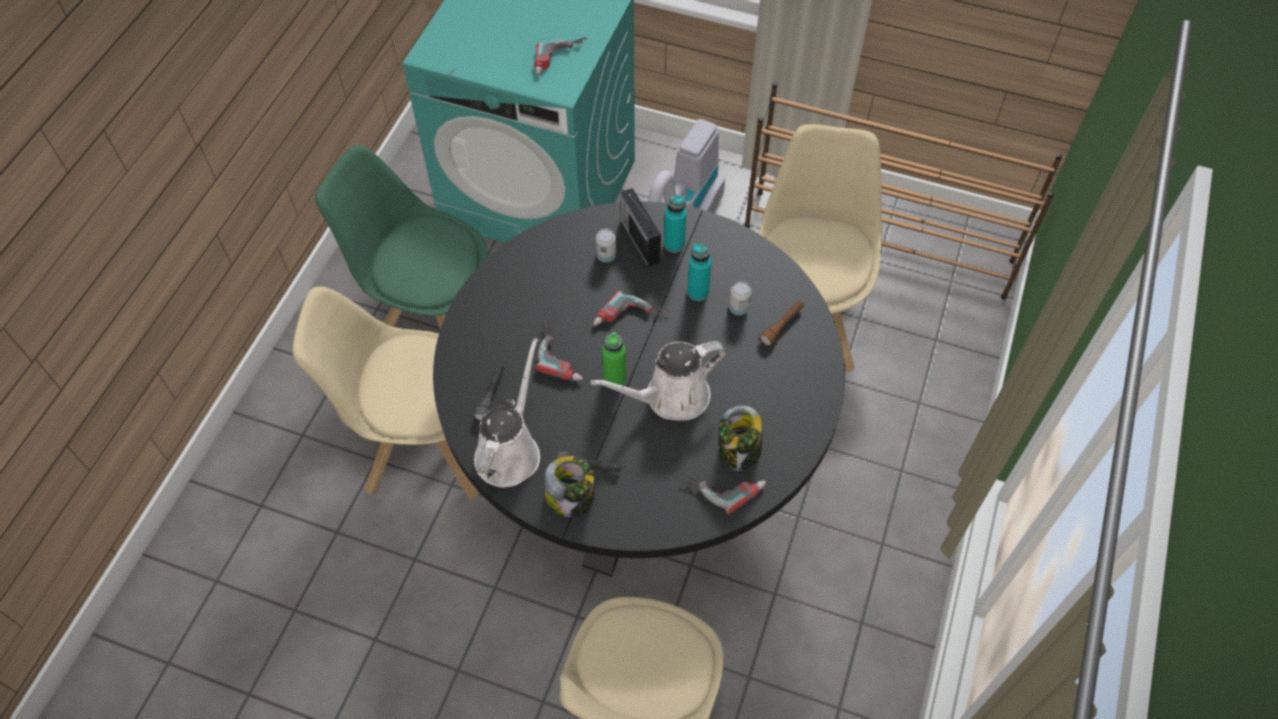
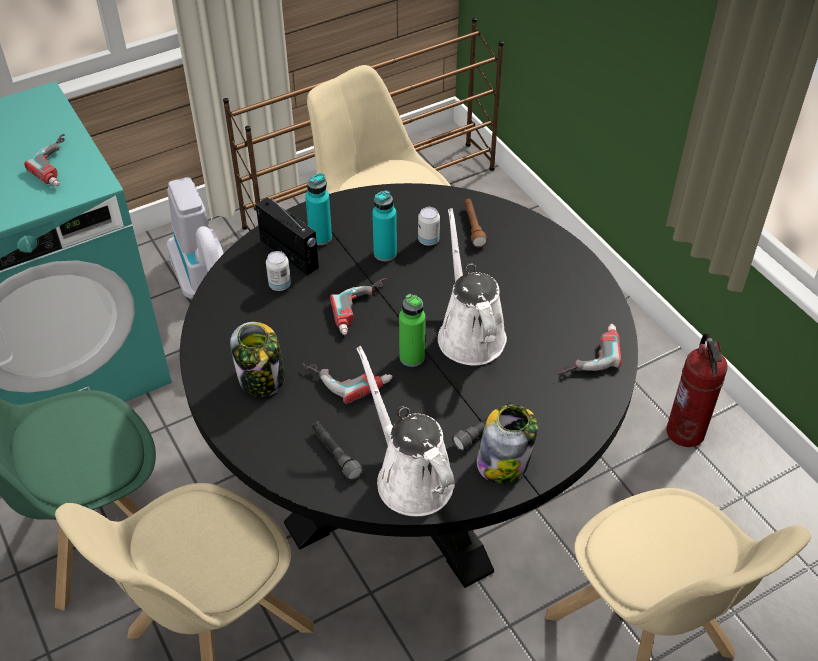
camera: 50 degrees left, 10 degrees down
(639, 240) = (290, 254): radio -> radio turned 150 degrees counterclockwise
(671, 397) = (469, 333): white watering can -> white watering can turned 150 degrees clockwise
(739, 451) = (565, 324): jar -> jar (262, 378)
(864, 627) = (686, 432): none -> fire extinguisher

